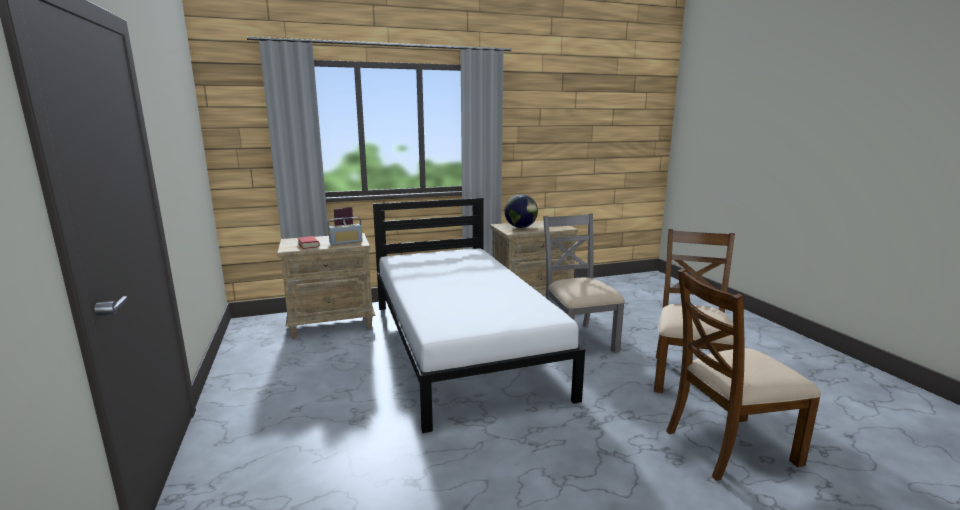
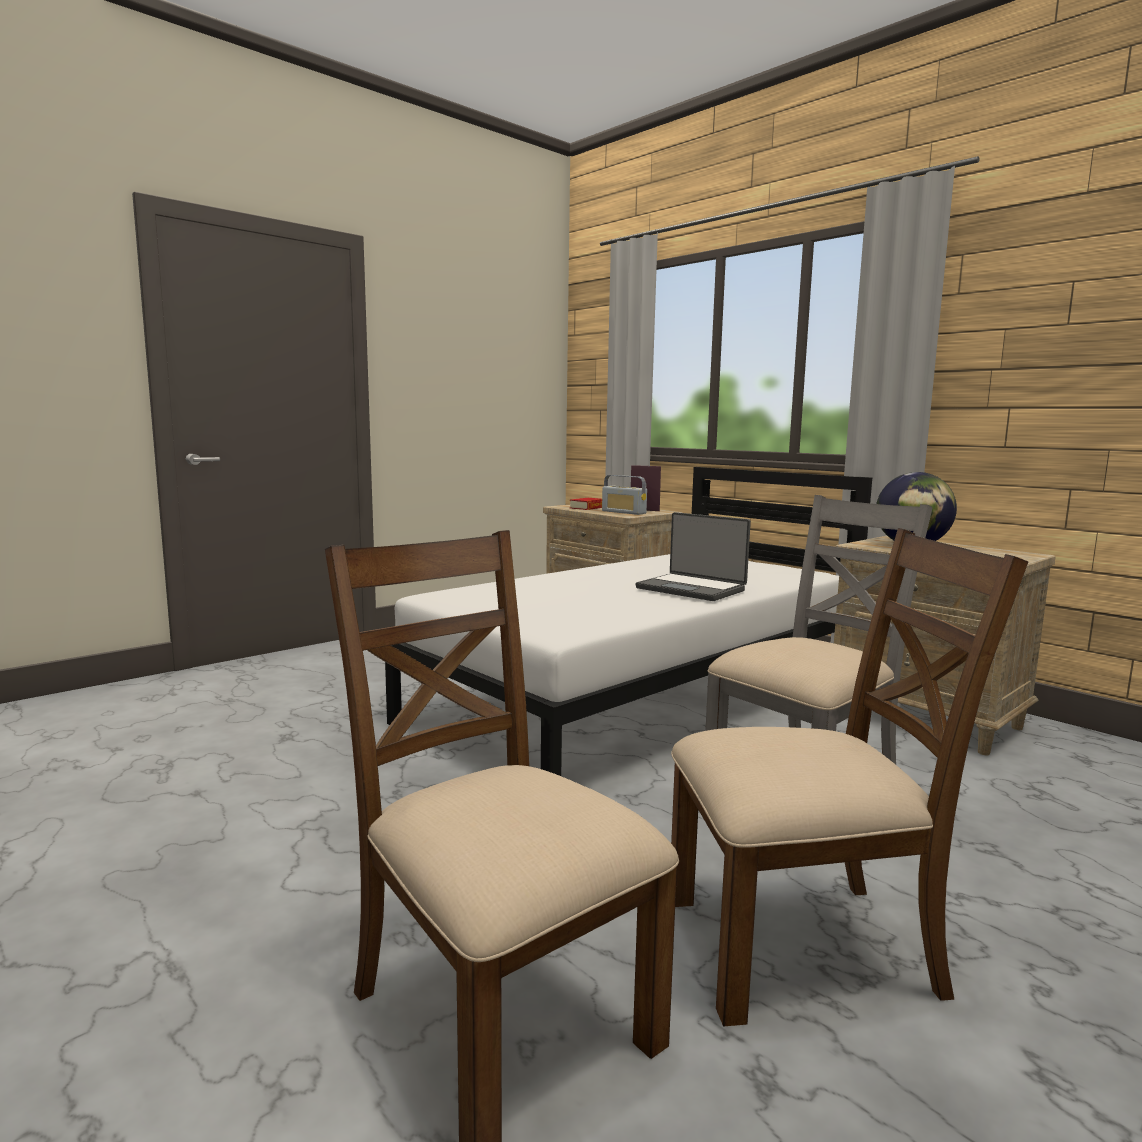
camera: 65 degrees right, 5 degrees down
(487, 275) = (692, 589): none -> laptop

